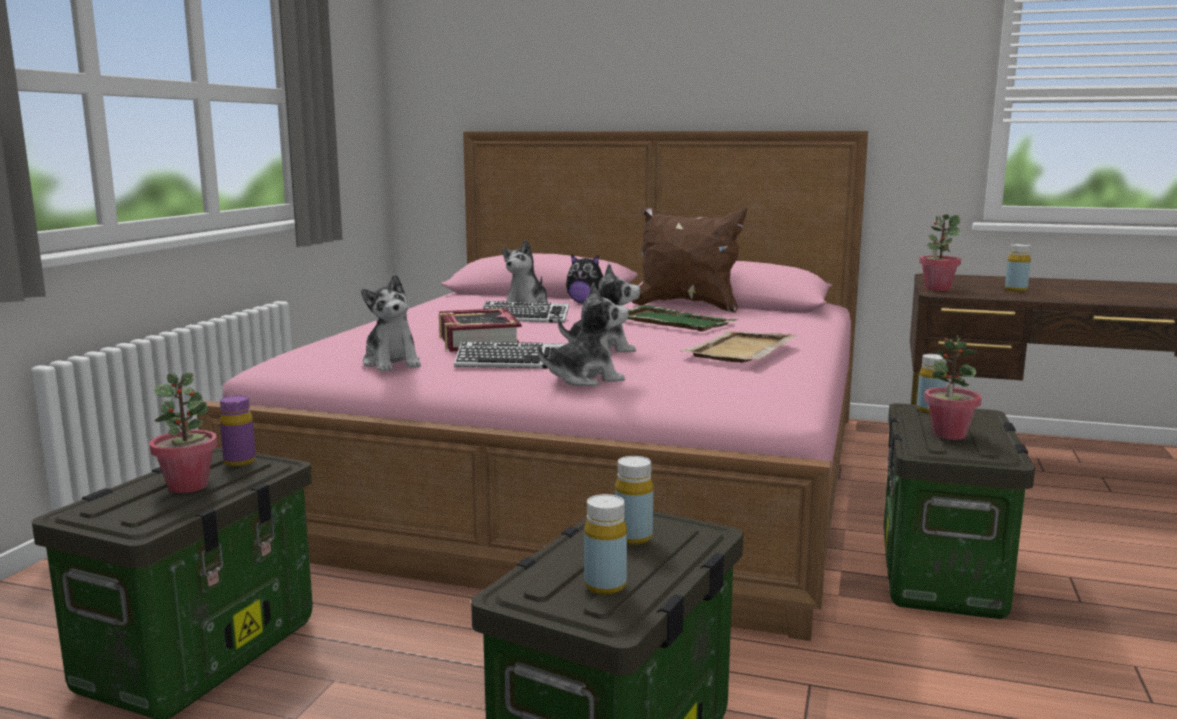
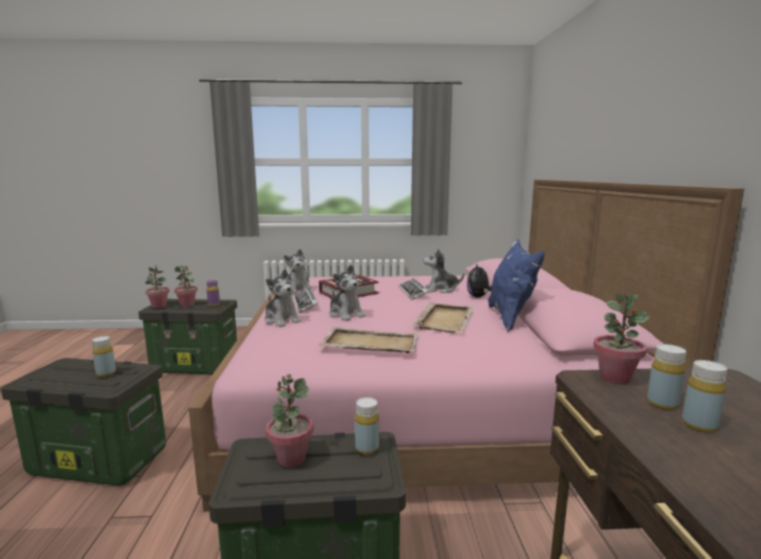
camera: 70 degrees right, 0 degrees up
(141, 515) = (159, 306): none -> potted plant
(392, 363) = (298, 290): plush toy -> plush toy turned 60 degrees counterclockwise
(605, 586) = (54, 374): yellow bottle -> yellow bottle (662, 404)
(671, 322) = (445, 319): green tray -> beige tray
(687, 306) = (510, 318): brown pillow -> blue pillow

